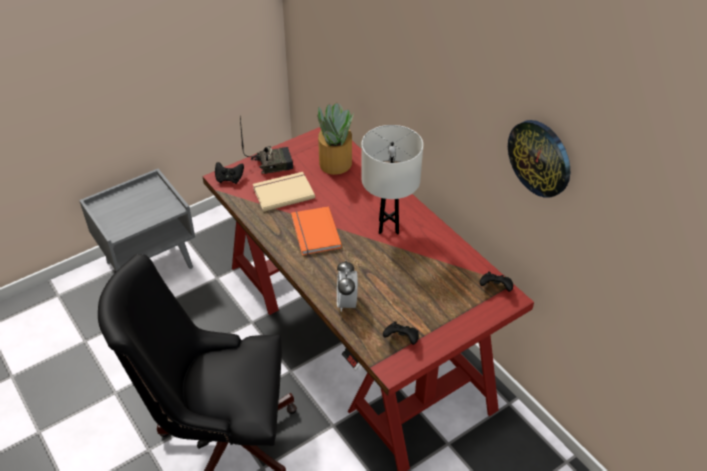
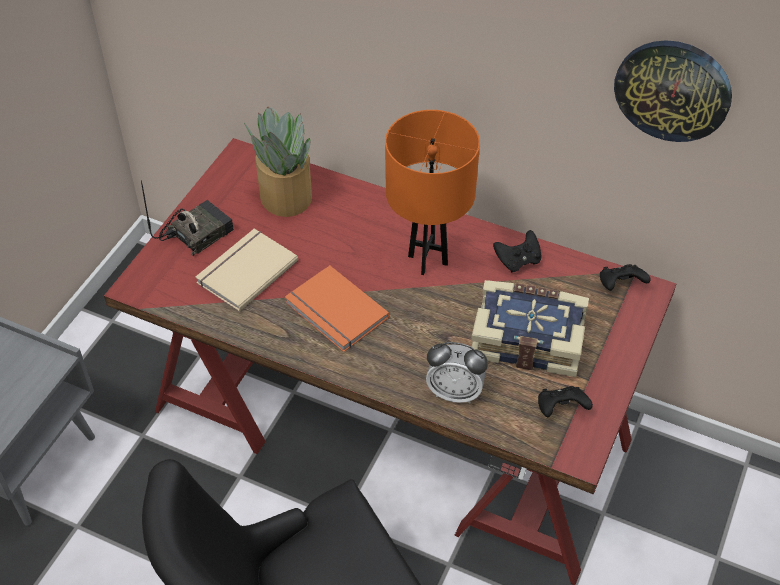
camera: 30 degrees left, 5 degrees up
(229, 179) = (150, 283): black game controller -> black game controller (518, 261)
(347, 303) = (455, 392): alarm clock -> alarm clock turned 45 degrees counterclockwise
(388, 227) = (427, 260): white table lamp -> orange table lamp
(414, 292) = (528, 337): none -> book

